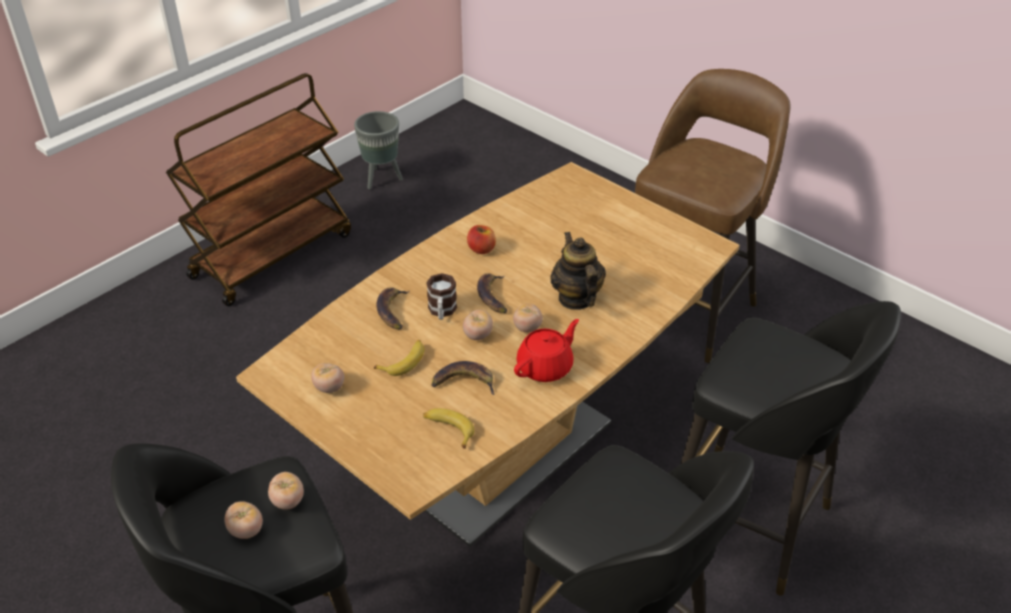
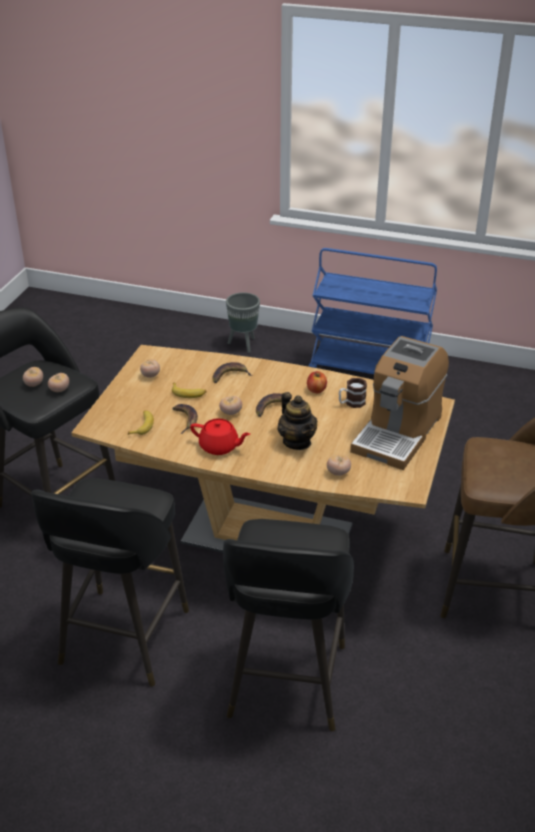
camera: 65 degrees right, 5 degrees down
(272, 254) = (369, 371): brown cart -> blue cart
(382, 179) = (492, 385): grey planter -> grey planter (244, 344)
(442, 312) = (242, 393): mug -> mug (351, 403)
(527, 328) = (252, 429): tomato -> tomato (338, 473)
(576, 298) = (297, 441): teapot -> teapot turned 105 degrees clockwise
(607, 219) = (397, 433): none -> coffee machine

